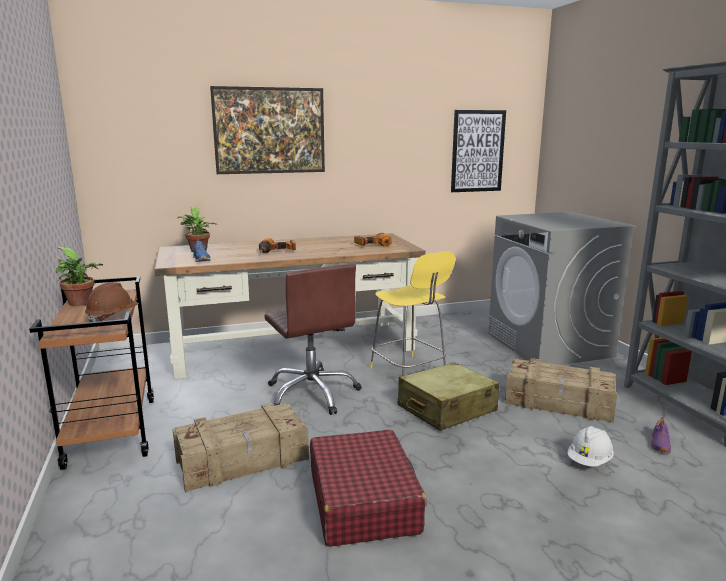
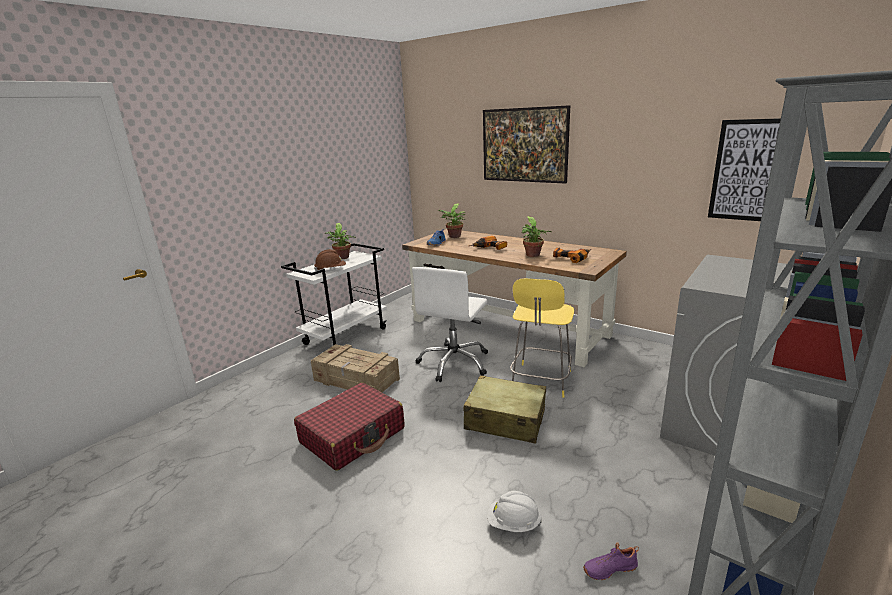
camera: 55 degrees right, 5 degrees up
(111, 431) = (346, 336): brown cart -> white cart
(312, 393) = (454, 363): brown office chair -> white office chair
(336, 249) = (533, 255): none -> potted plant
(559, 403) = (603, 473): crate -> none

